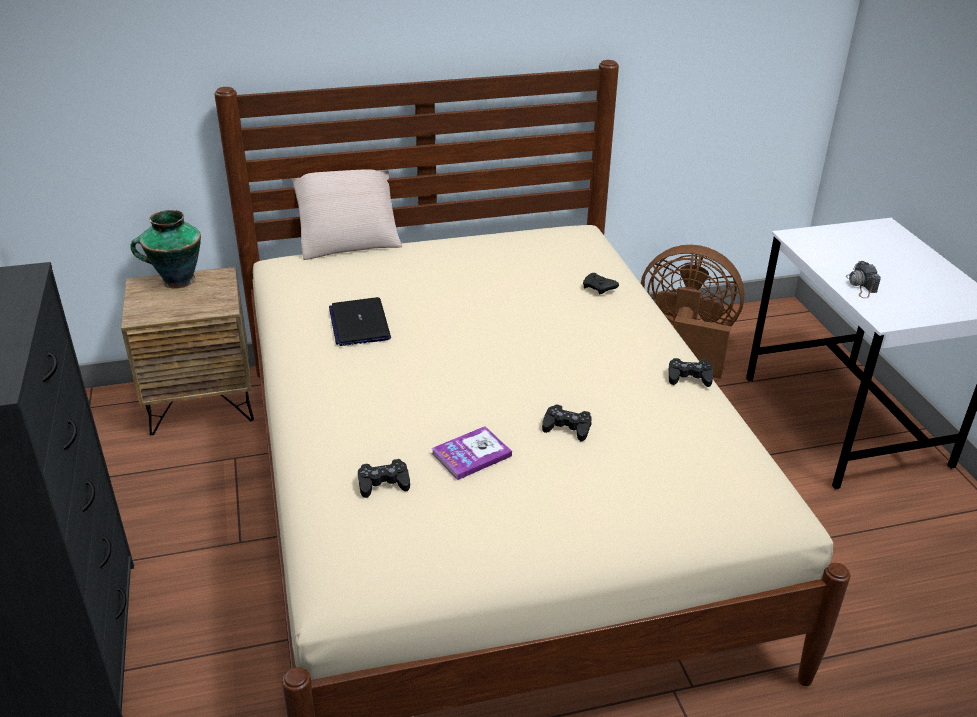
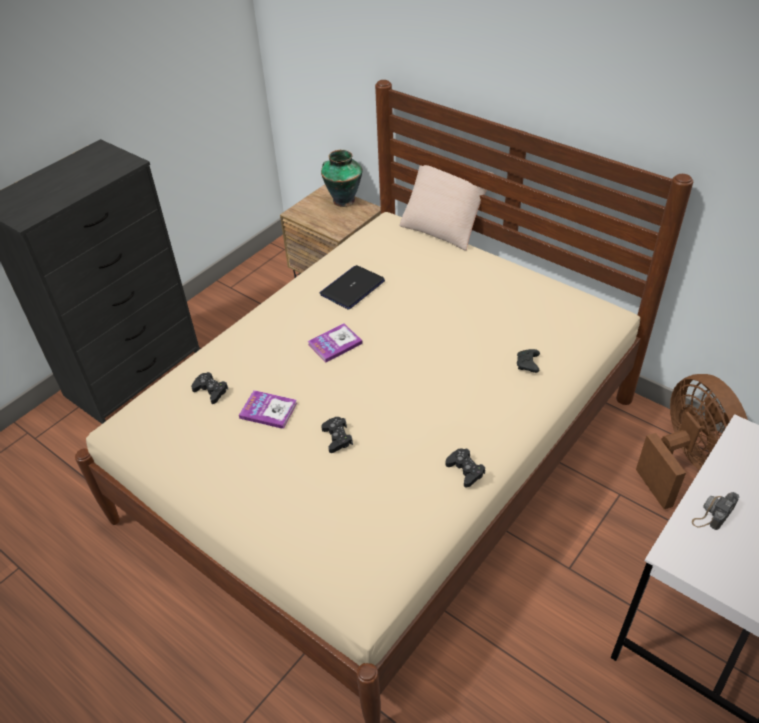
camera: 55 degrees right, 10 degrees up
(429, 369) = (335, 344): none -> book

